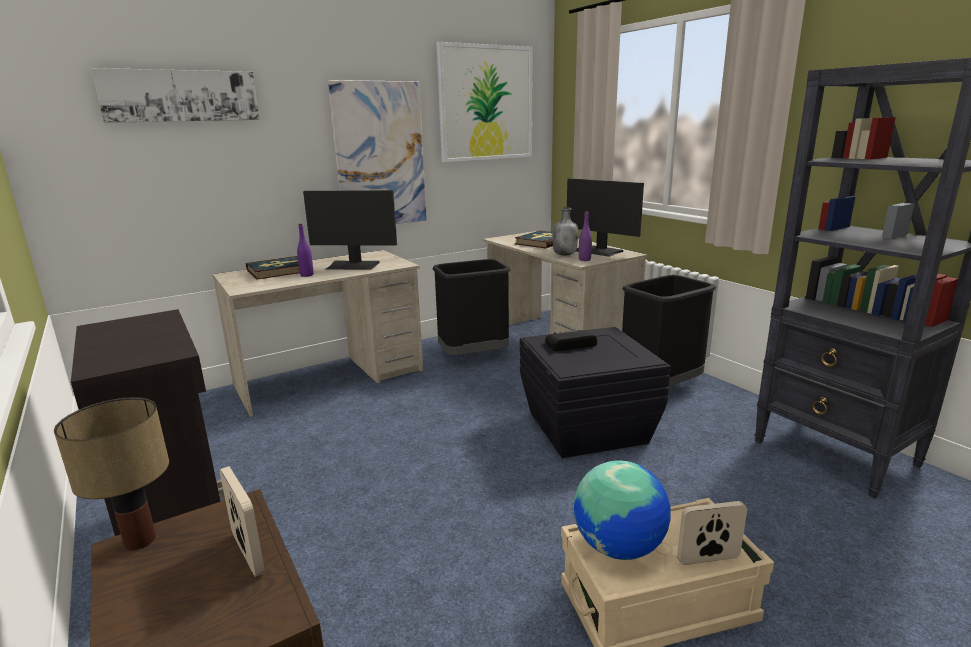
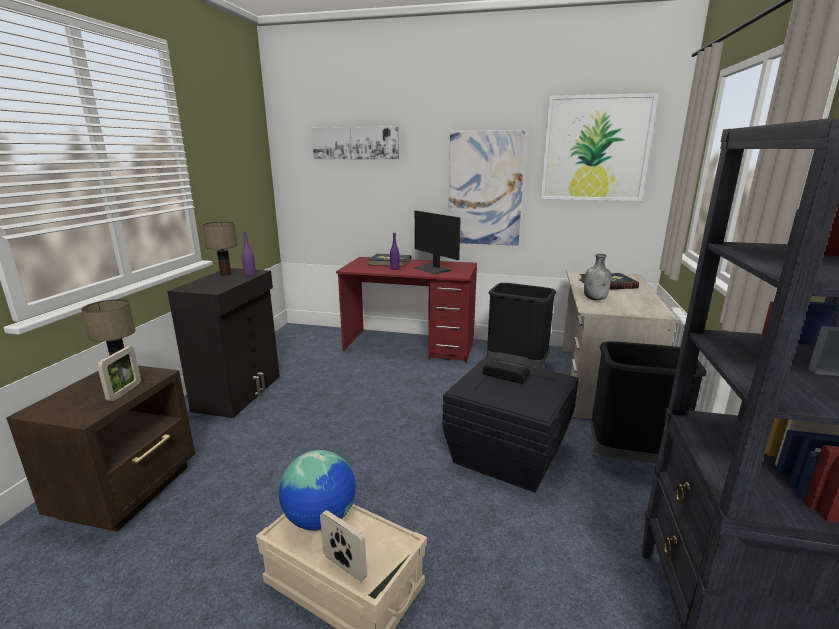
camera: 45 degrees right, 0 degrees up
(113, 332) = (226, 274): none -> table lamp
(330, 378) = (410, 345): beige desk -> red desk
(584, 259) = (600, 307): purple bottle -> purple bottle (250, 275)
(597, 251) = (636, 303): monitor -> none

